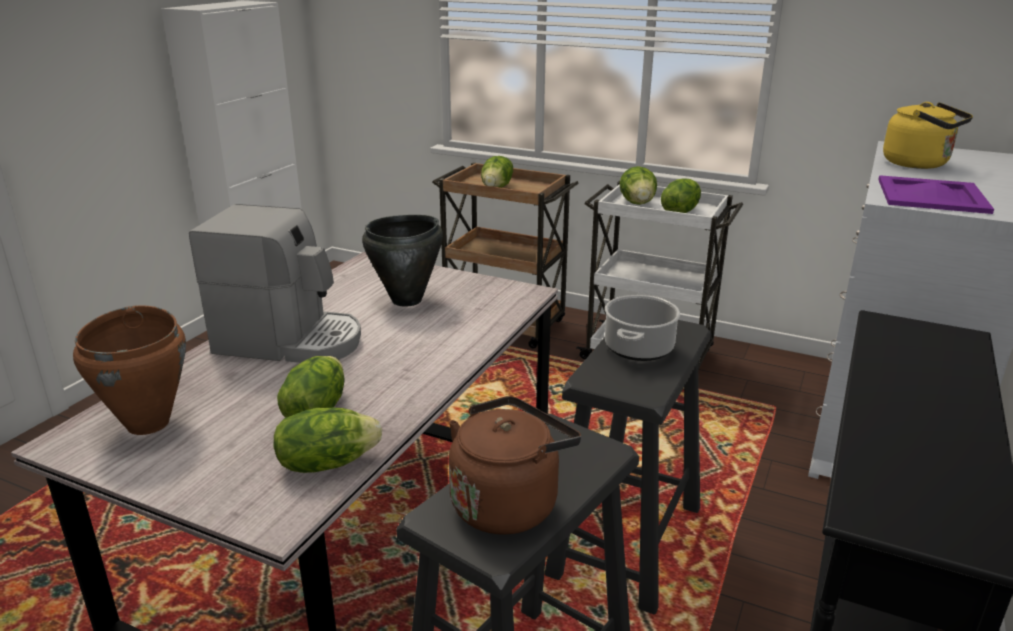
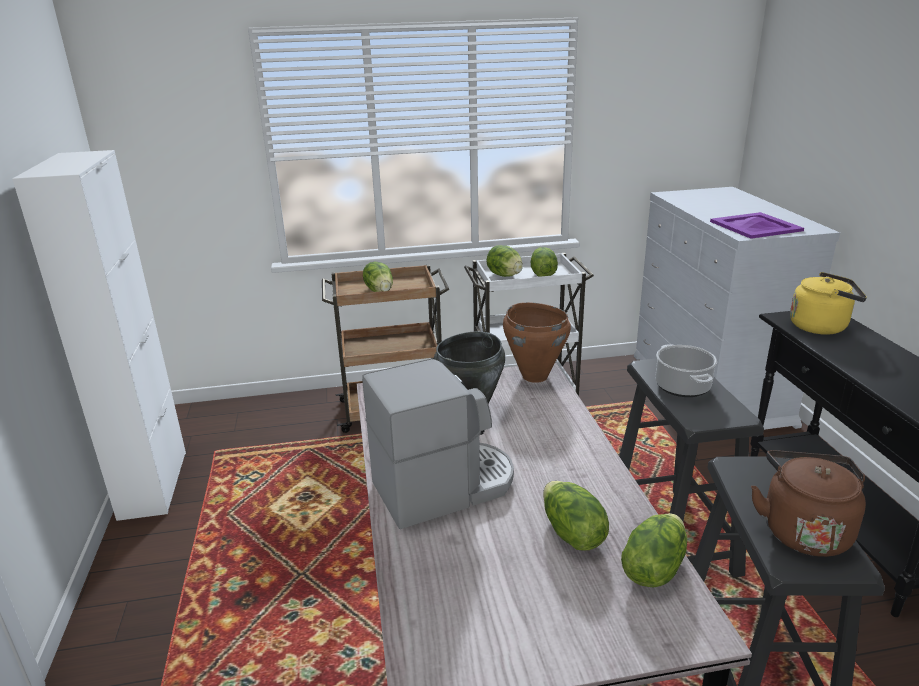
camera: 35 degrees left, 0 degrees up
(149, 423) = (466, 617): brown cooking pot -> brown cooking pot (534, 376)
(919, 164) = (705, 205): yellow kettle -> yellow kettle (821, 326)

